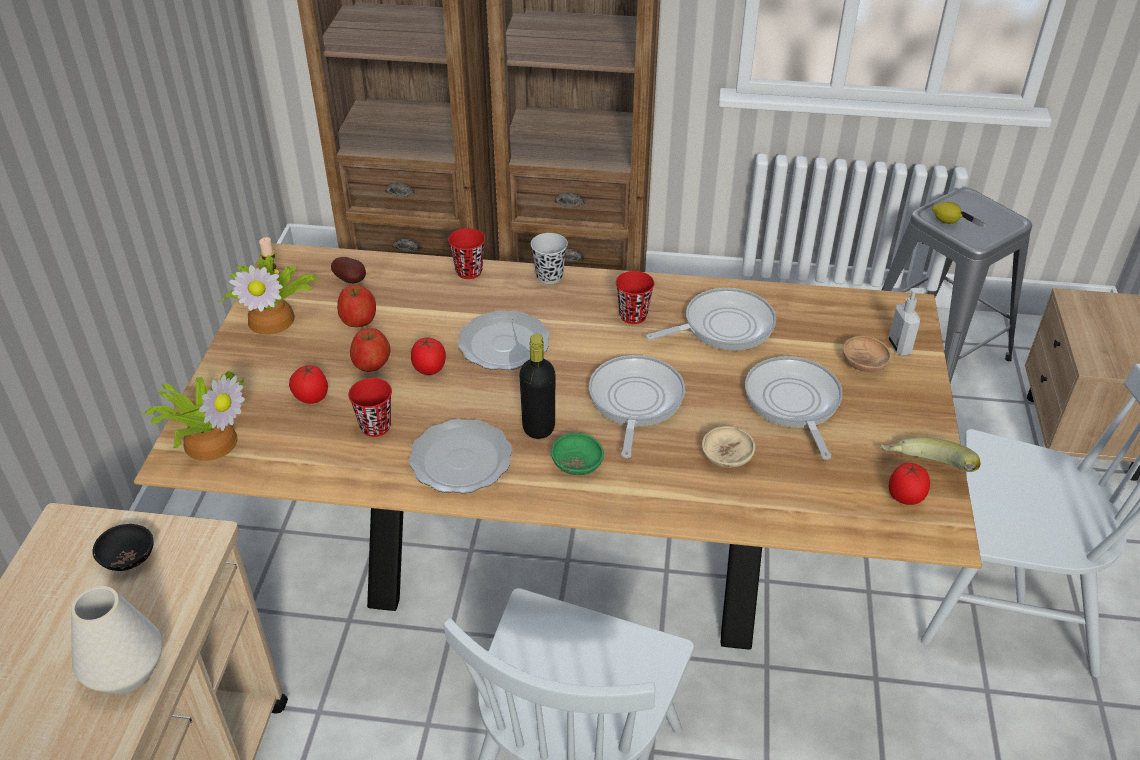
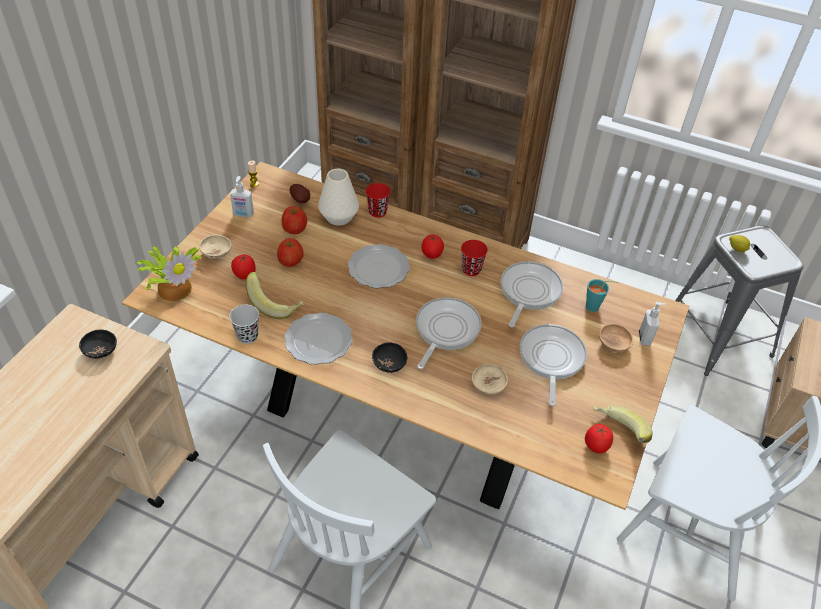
camera: 15 degrees right, 5 degrees up
(126, 671) = (74, 420): white vase -> white vase (339, 217)
(255, 378) = (216, 253): none -> beige bowl
(273, 317) = (243, 214): potted plant -> soap dispenser
(375, 426) = (275, 304): red cup -> banana
(429, 370) = (324, 275): tomato -> tomato (431, 255)
(538, 428) = (376, 332): black bottle -> none
(549, 276) = (428, 228): black cup -> black cup (247, 336)
(577, 464) = (389, 364): green bowl -> black bowl
(723, 326) = (528, 292): frying pan -> frying pan turned 60 degrees counterclockwise
(818, 324) = (595, 307): none -> turquoise cup

